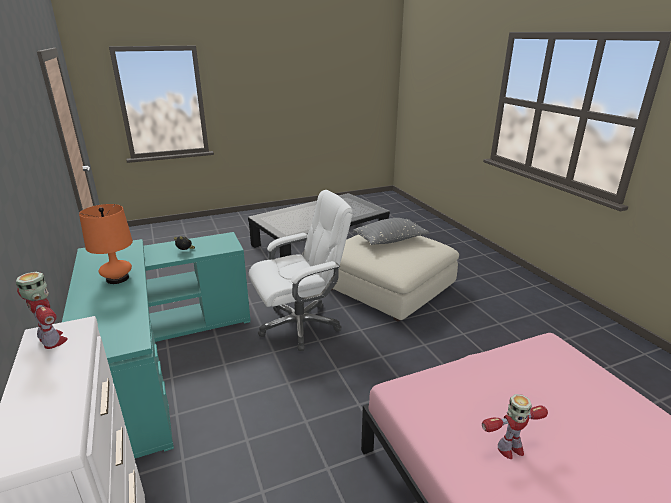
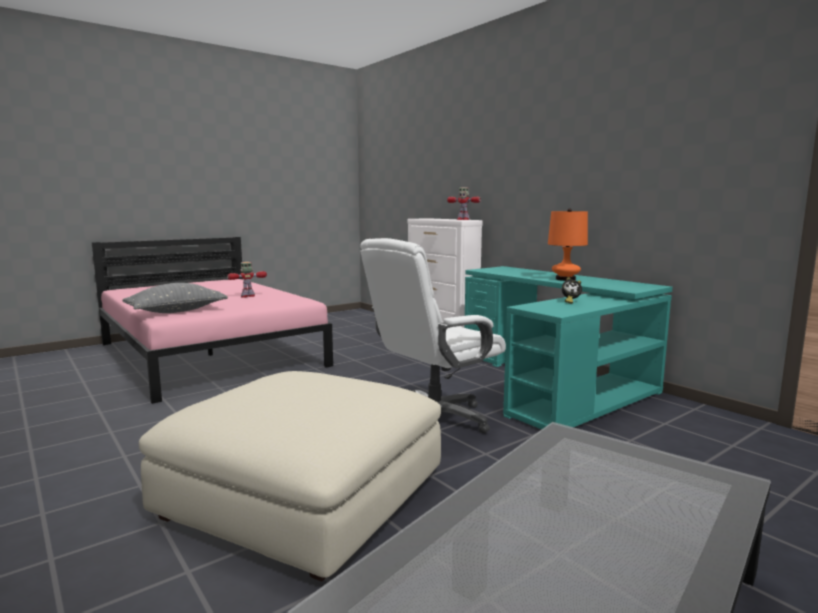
camera: 165 degrees right, 15 degrees down
(390, 240) = (302, 402): grey pillow -> grey pillow (176, 311)

